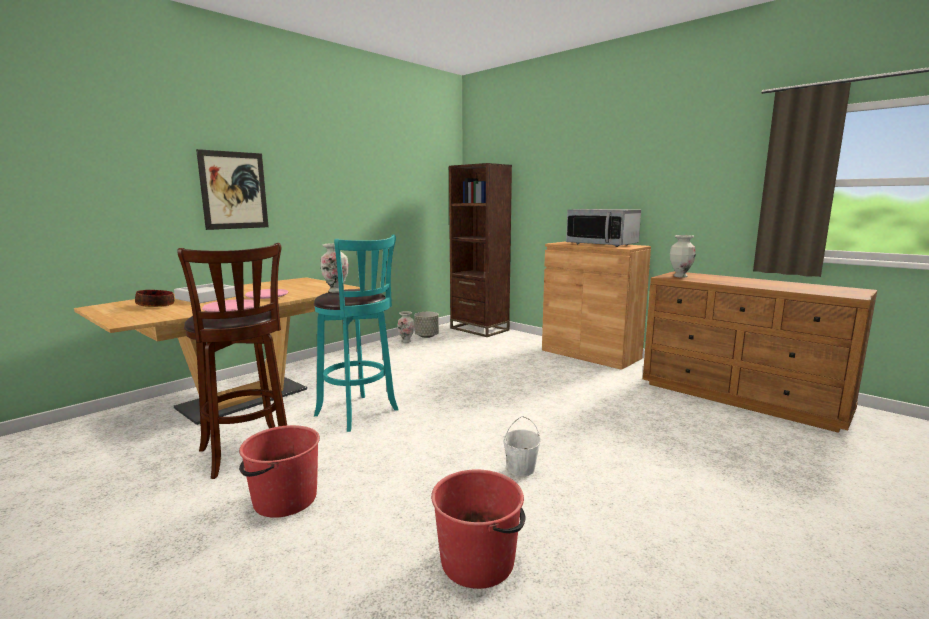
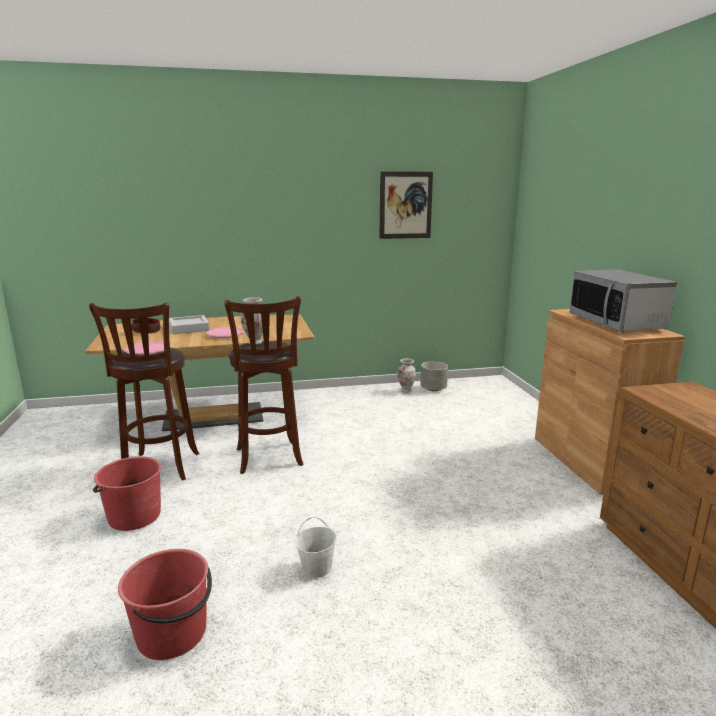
camera: 35 degrees right, 5 degrees up
(234, 190) = (238, 232): picture -> picture (405, 205)
(359, 414) = (269, 459): turquoise stool -> brown stool
(479, 329) = (500, 393): brown bookcase -> none
(680, 276) = (670, 394): vase -> none

